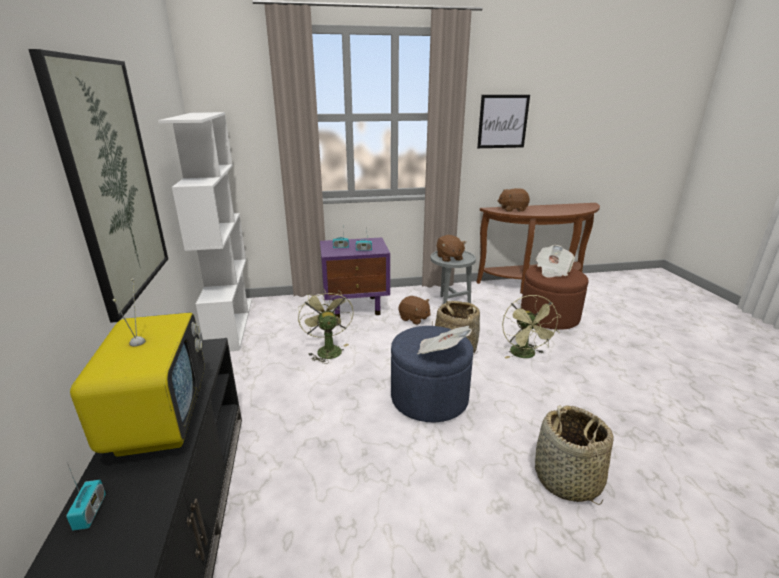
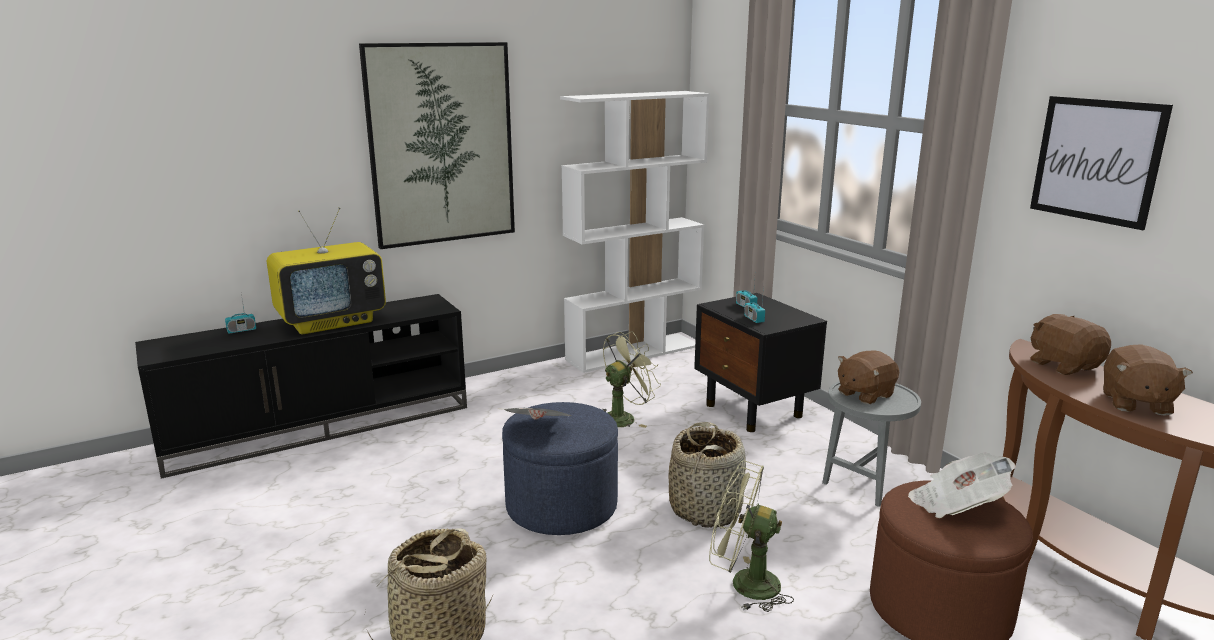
camera: 70 degrees right, 5 degrees down
(356, 307) = (754, 411): purple nightstand -> black nightstand
(414, 319) = (766, 461): brown plush toy -> brown plush toy (1135, 403)
(525, 355) = (744, 584): green fan -> green fan turned 45 degrees clockwise

